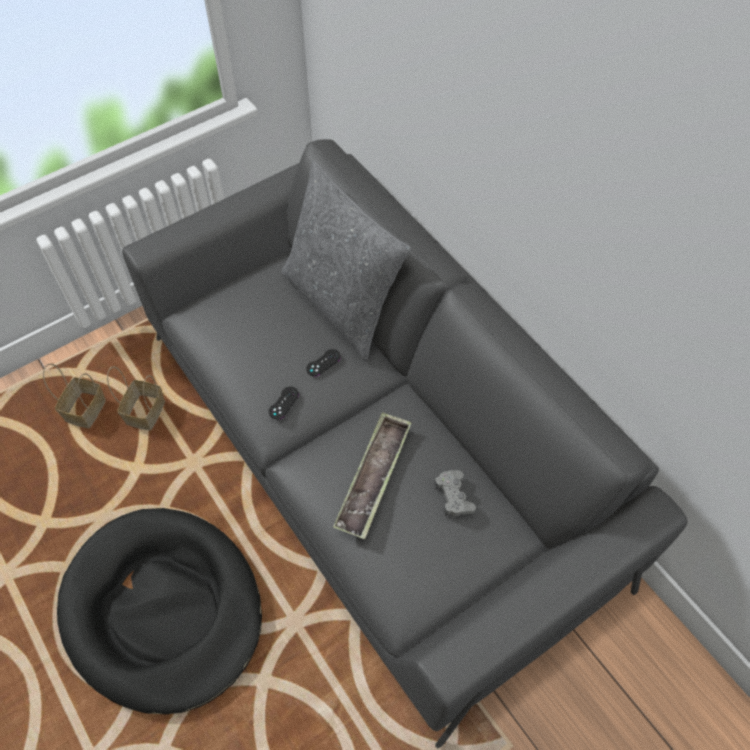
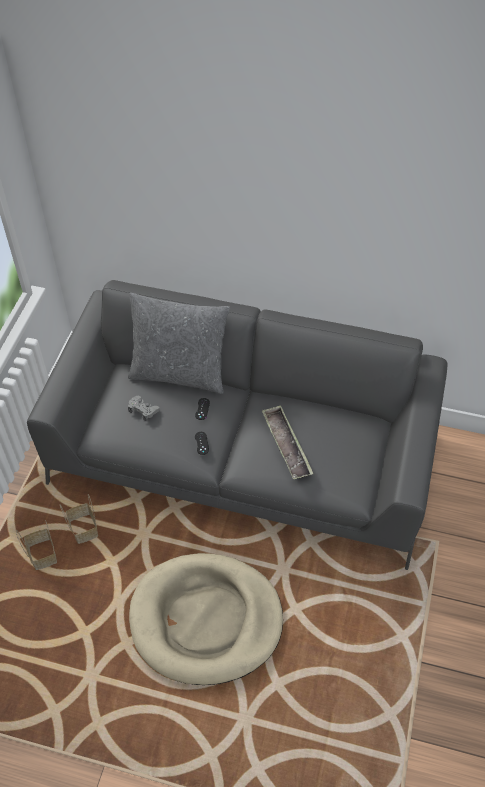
camera: 40 degrees left, 5 degrees down
(163, 610) = (206, 620): black dog bed -> beige dog bed
(454, 496) = (333, 426): grey game controller -> grey game controller (143, 410)

